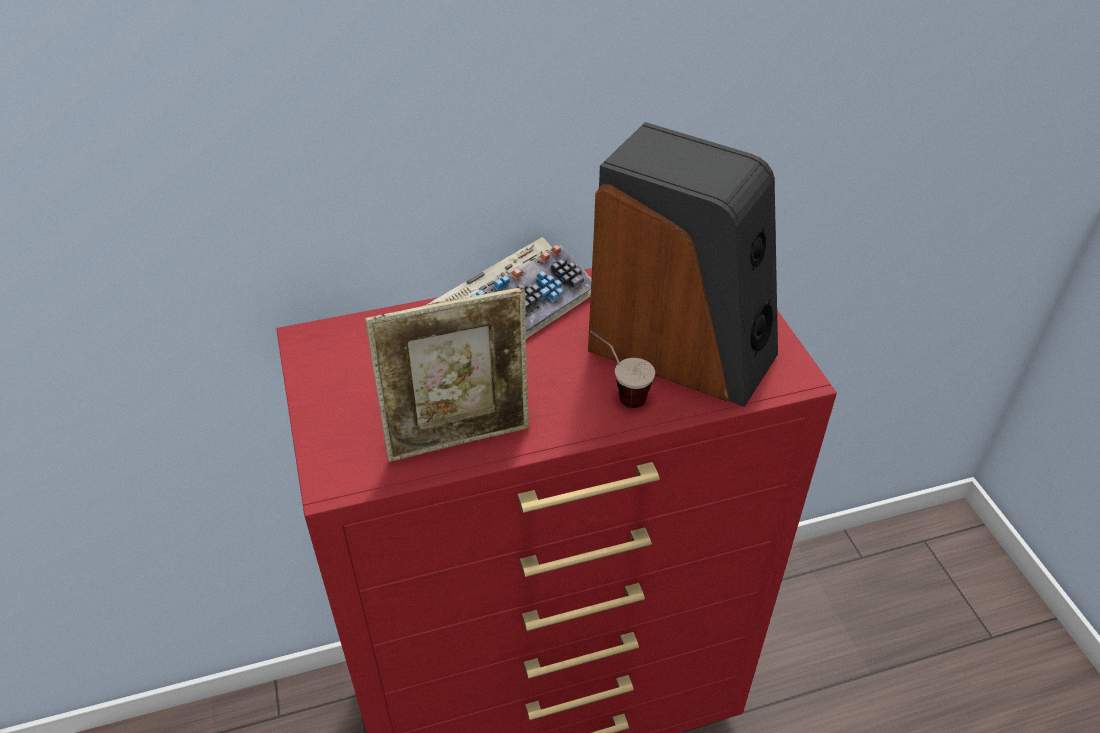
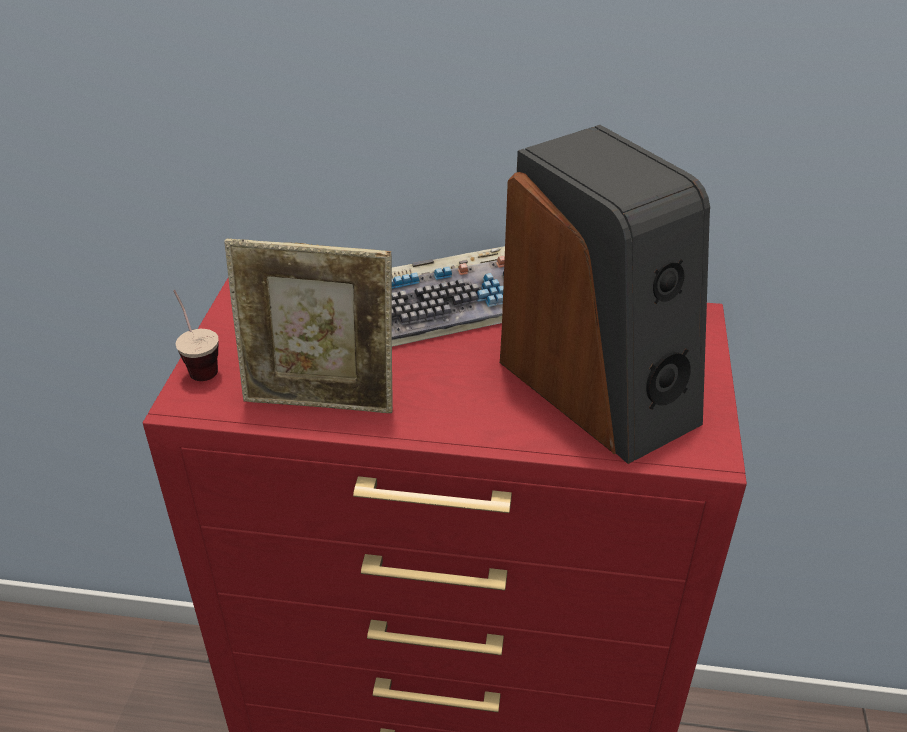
camera: 25 degrees right, 5 degrees down
(618, 392) = (503, 409): cup -> cup (198, 364)

